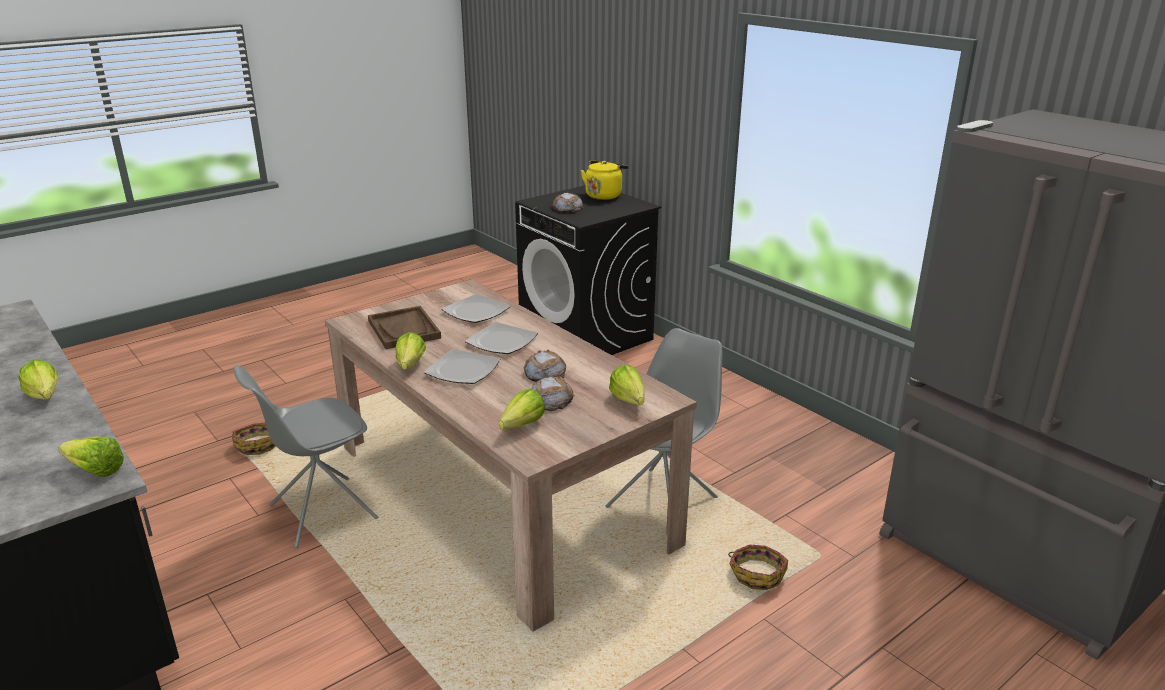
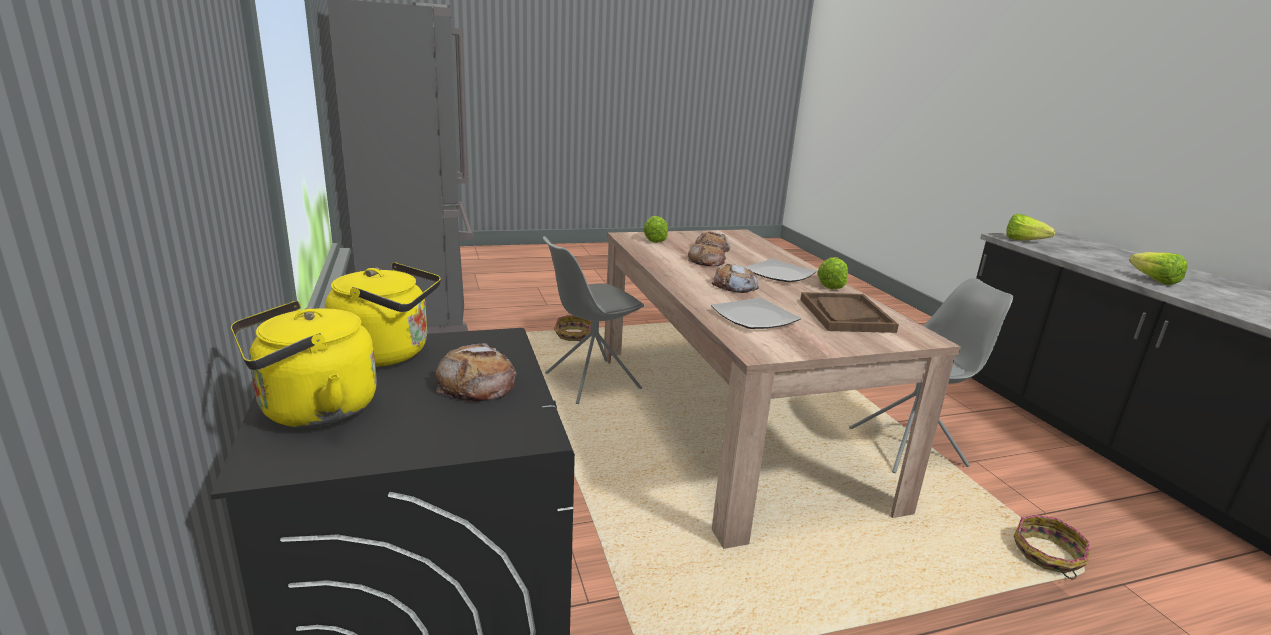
camera: 160 degrees left, 5 degrees down
(501, 341) = (734, 286): plate -> bread
(518, 427) = (744, 242): lettuce -> none
(614, 210) = (388, 353): none -> yellow kettle

